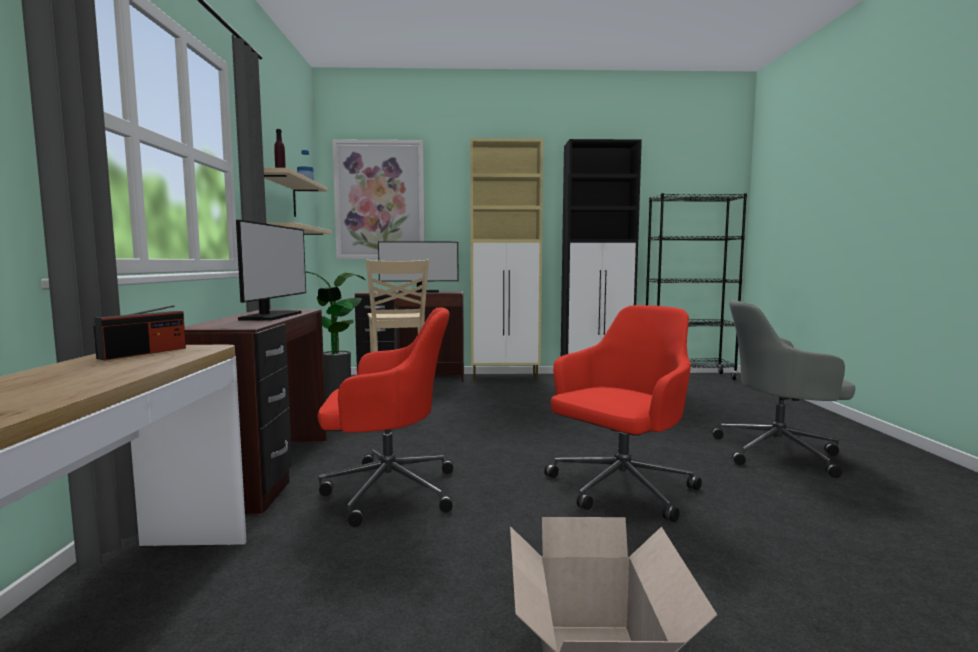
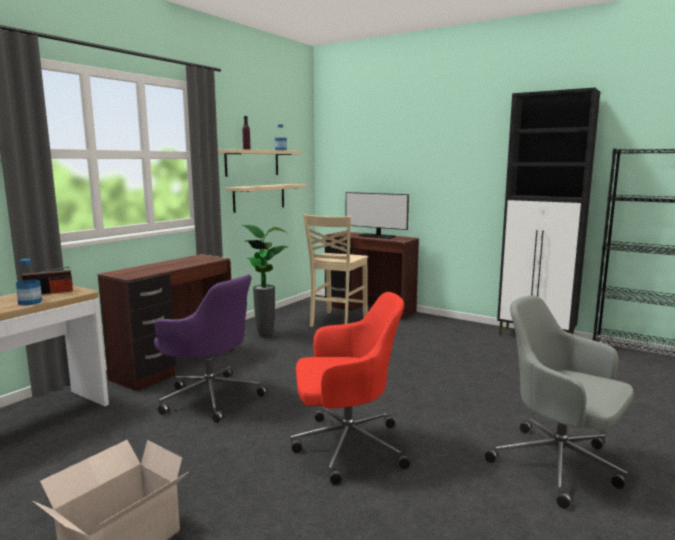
camera: 35 degrees right, 5 degrees up
(154, 363) = (30, 302): none -> bottle
(271, 316) = (175, 265): monitor -> none
(379, 200) = (357, 155): picture -> none
(387, 490) = (210, 397): red office chair -> purple office chair
(506, 377) = (447, 322): beige cabinet -> none

